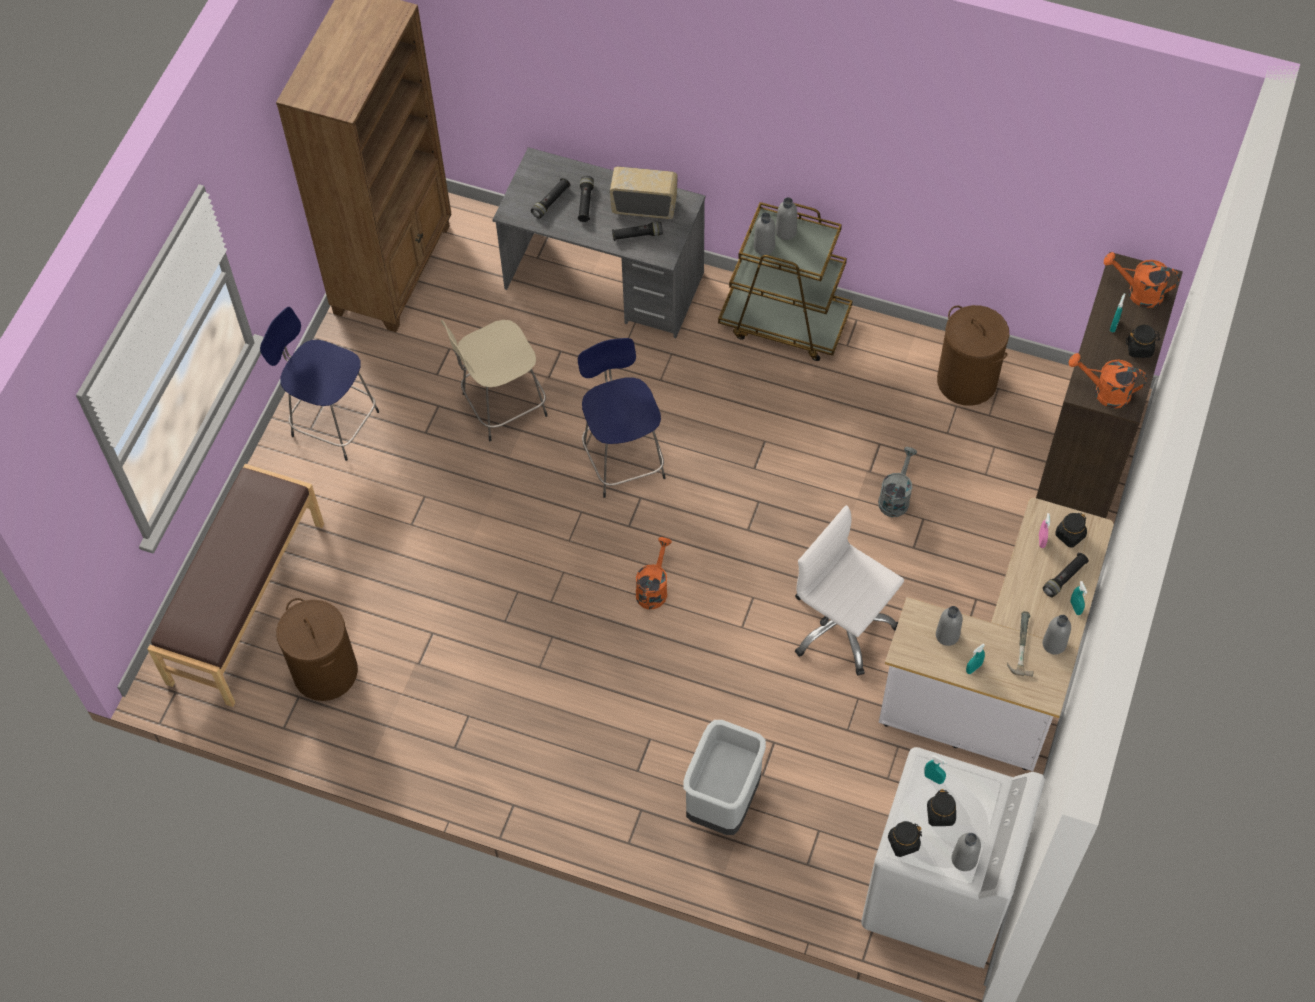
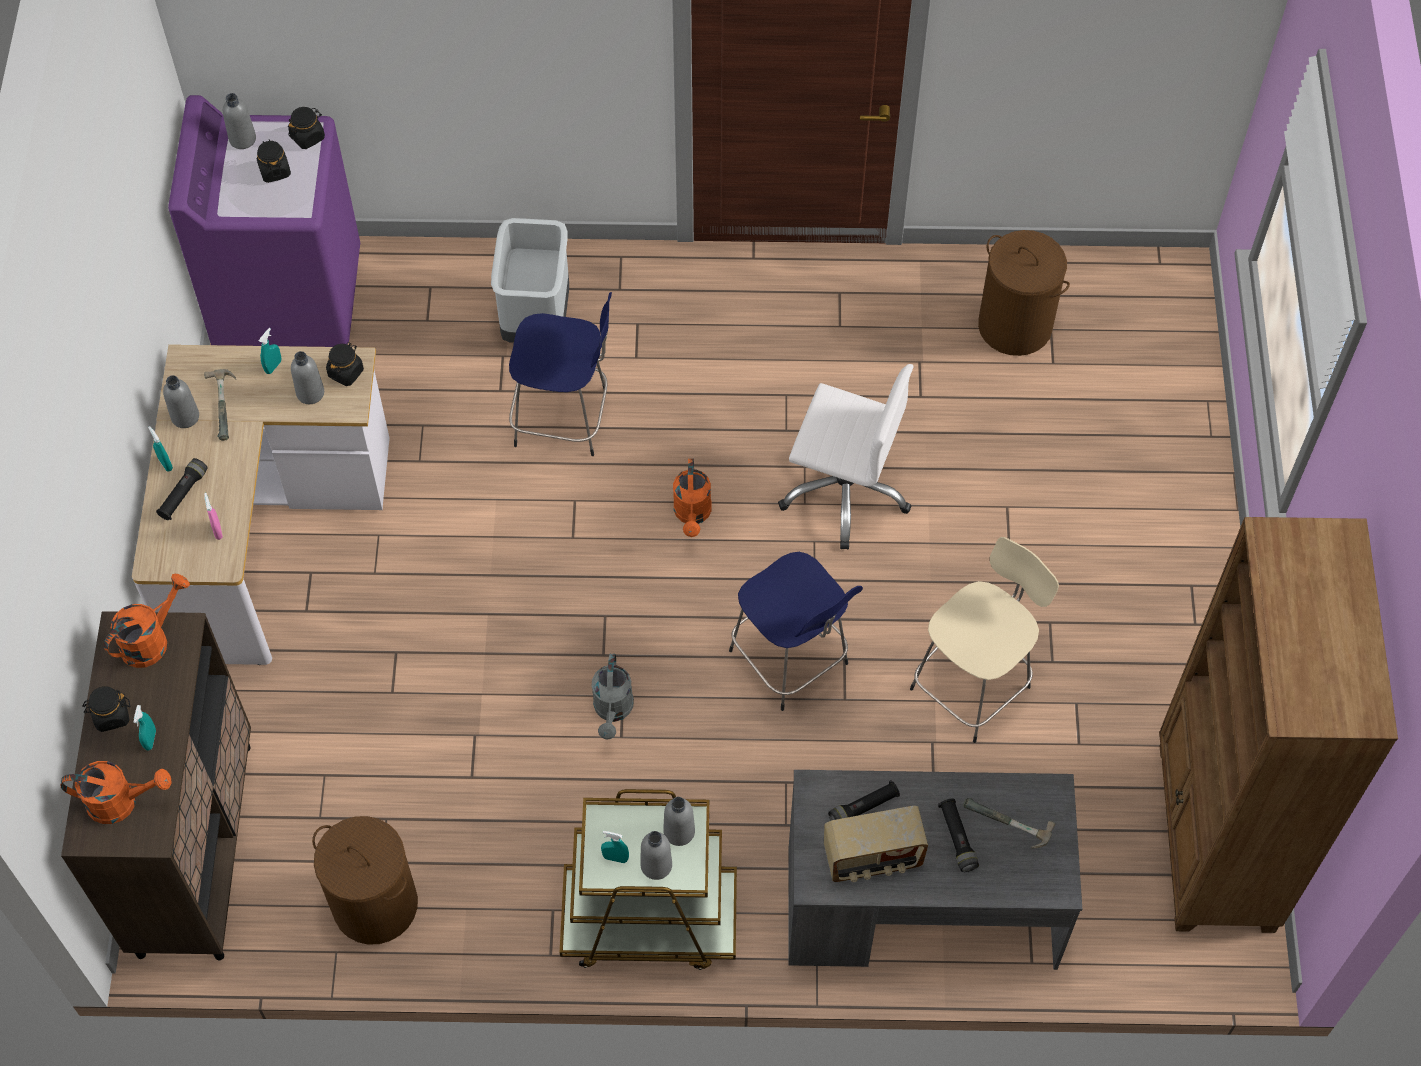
camera: 160 degrees right, 0 degrees up
(245, 602) = (1144, 370): brown bench -> none
(332, 422) = (1169, 601): blue stool -> blue stool (565, 418)
(551, 202) = (1005, 826): black flashlight -> hammer
(842, 626) = (459, 534): white office chair -> white office chair (845, 491)
(895, 497) = (433, 710): grey watering can -> grey watering can (613, 710)
(933, 778) = (289, 201): turquoise spray bottle -> turquoise spray bottle (615, 858)
(938, 894) = (288, 296): white washing machine -> purple washing machine
(1070, 535) = (184, 546): black jar -> black jar (346, 372)
(1105, 392) = (151, 639): orange watering can -> orange watering can turned 45 degrees counterclockwise

